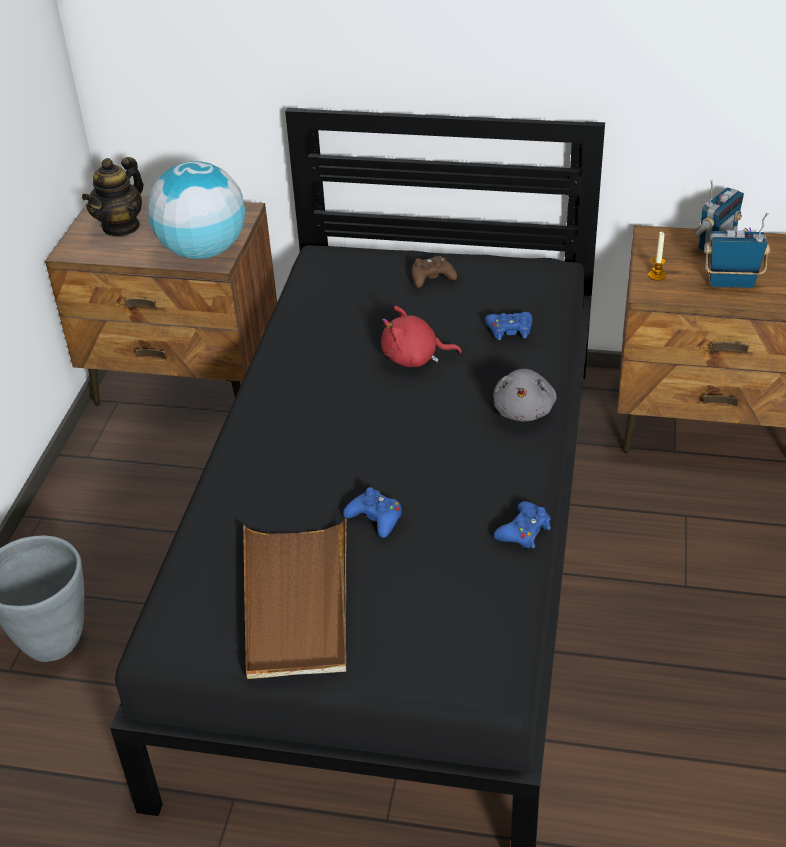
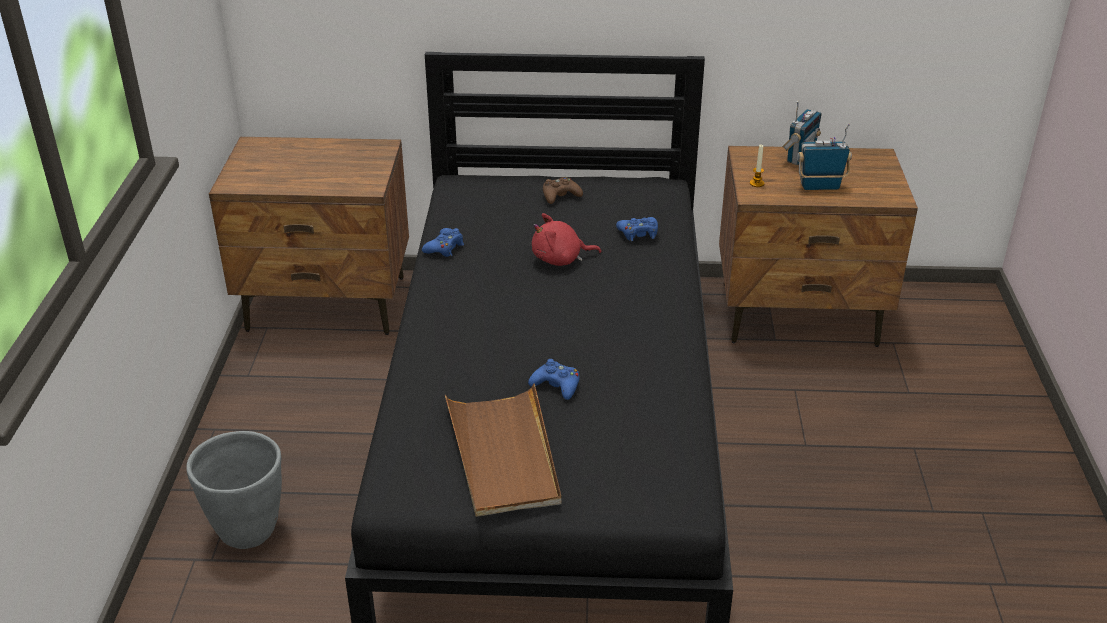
camera: 10 degrees left, 5 degrees down
(121, 226) = (273, 163): teapot -> none
(203, 251) = (354, 180): globe -> none
(524, 410) = (665, 294): grey plush toy -> none
(524, 531) = (687, 387): blue game controller -> blue game controller (444, 248)

